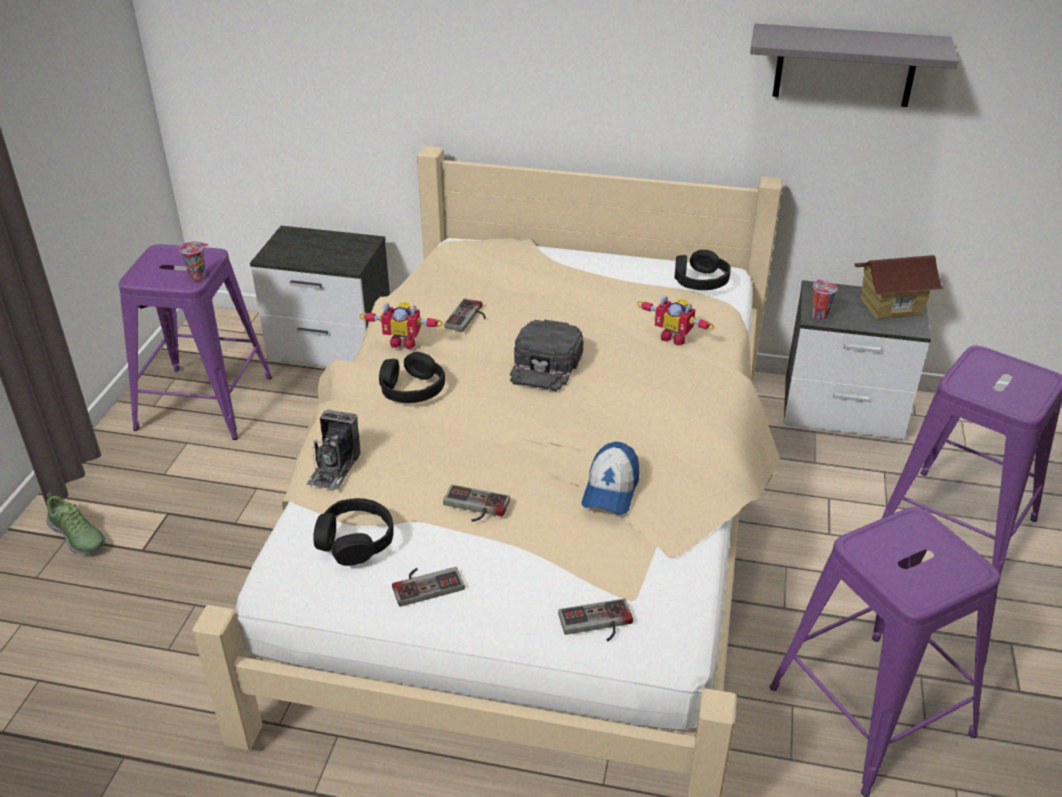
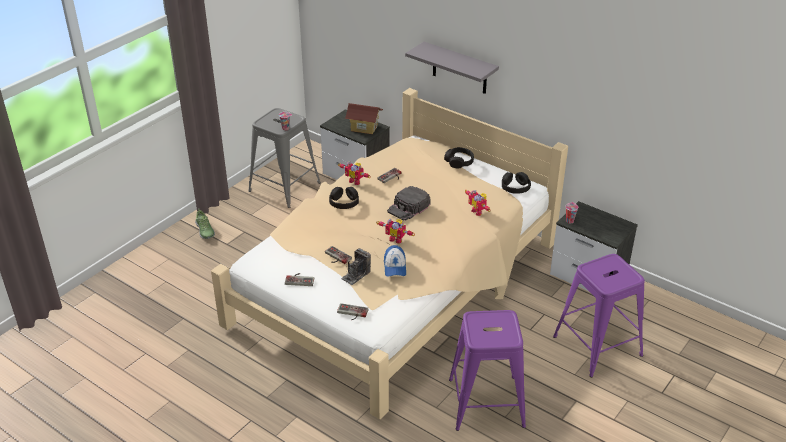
camera: 25 degrees right, 0 degrees up
(205, 402) = (285, 187): purple stool -> grey stool
(334, 468) = (293, 226): camera -> camera (356, 275)
(355, 540) = (283, 256): black headphones -> black headphones (459, 161)
(570, 431) = (396, 239): none -> toy robot
(611, 490) = (395, 267): cap -> cap turned 45 degrees counterclockwise
(845, 65) = (599, 97): grey shelf -> grey shelf (459, 68)
(890, 306) = (611, 226): toy house -> toy house (364, 128)

